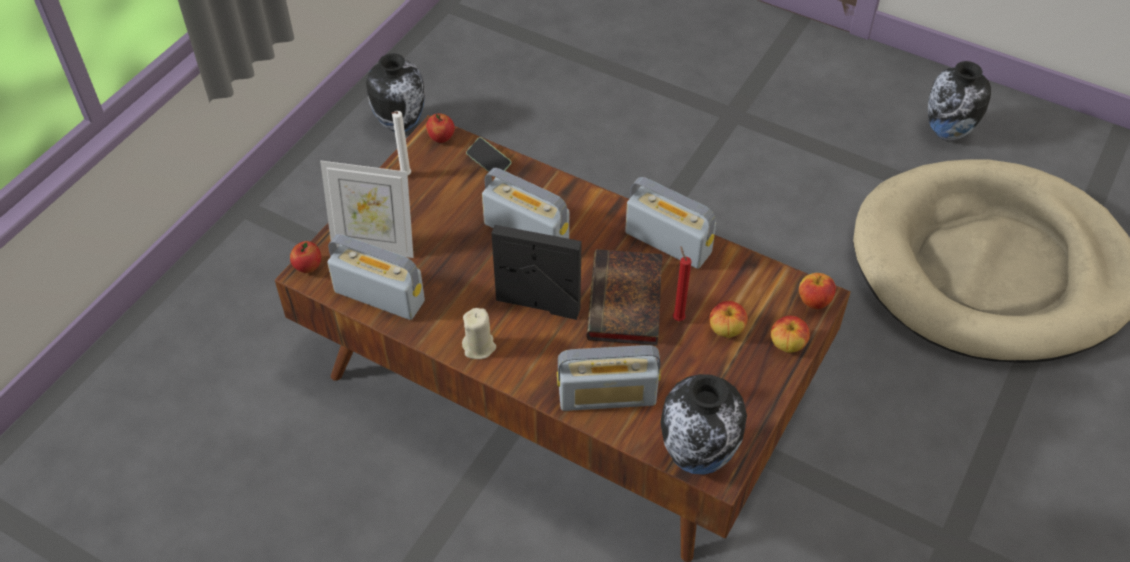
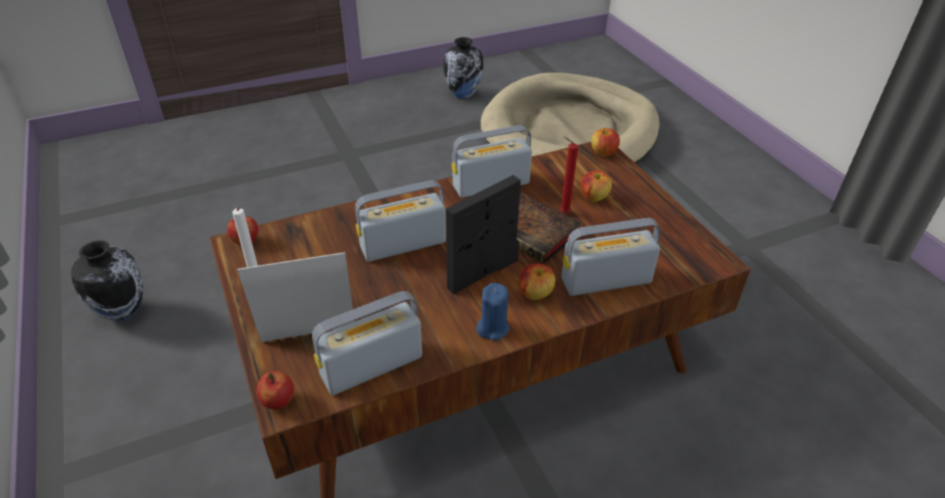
camera: 55 degrees left, 10 degrees down
(374, 245) = (309, 340): picture frame -> picture frame turned 150 degrees counterclockwise
(479, 347) = (492, 328): beige candle -> blue candle
(489, 162) = (307, 229): phone -> none
(607, 396) = (605, 280): radio -> radio turned 135 degrees counterclockwise
(698, 458) = (698, 264): vase -> none
(787, 344) = (629, 179): apple -> apple (535, 293)

